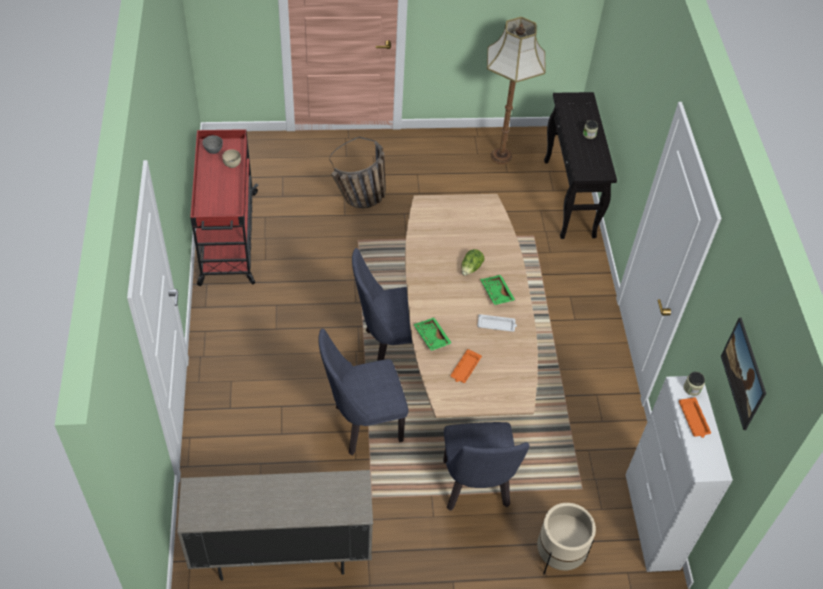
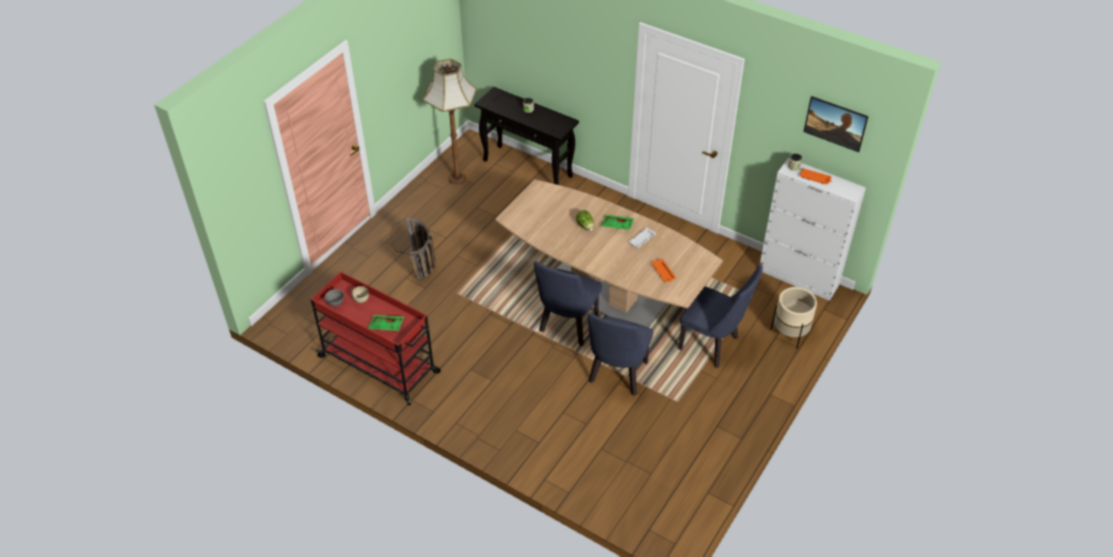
camera: 50 degrees left, 5 degrees down
(282, 554) = (683, 473): beige cabinet -> none
(431, 337) = (625, 275): green tray -> green tray (386, 326)

